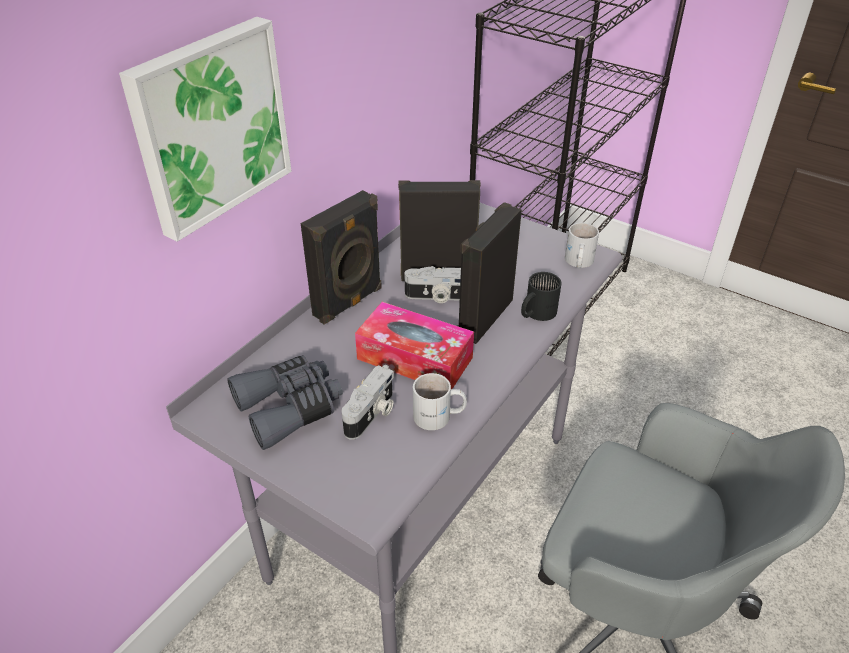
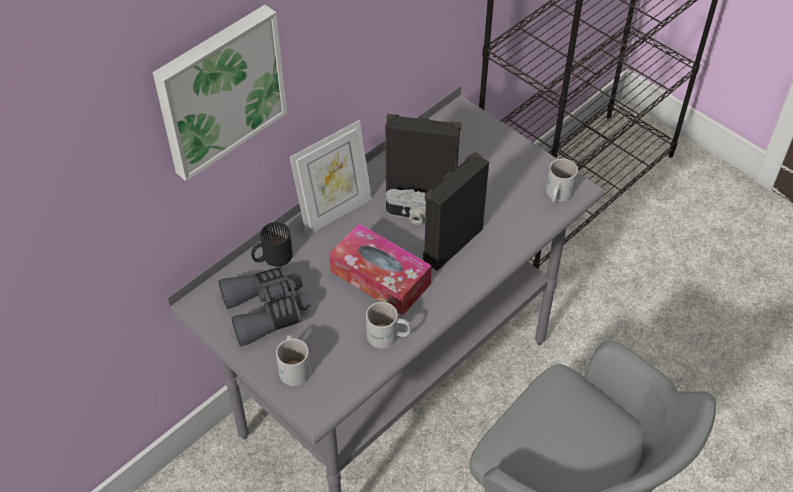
camera: 10 degrees right, 10 degrees up
(334, 464) = (295, 366): none -> white mug
(349, 303) = (334, 212): black speaker -> picture frame
(372, 414) = (333, 326): camera -> none
(535, 312) = (500, 245): black mug -> black mug (272, 256)

